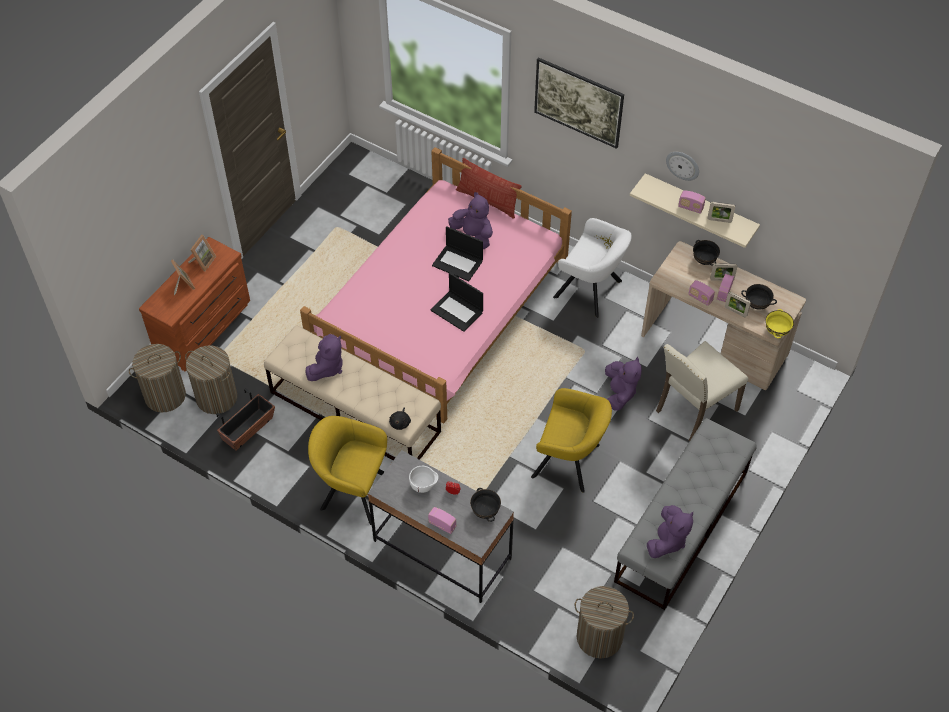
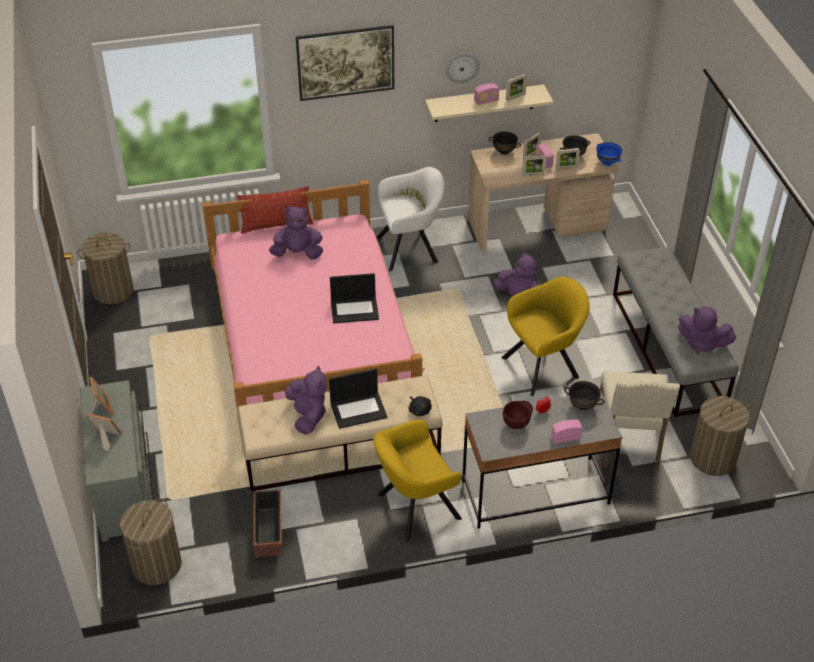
camera: 45 degrees left, 10 degrees down
(205, 328) = (126, 487): brown dresser -> grey dresser
(216, 397) = (207, 530): laundry basket -> laundry basket (113, 291)
(424, 486) = (517, 424): white bowl -> brown bowl
(458, 263) = (311, 278): laptop -> laptop (359, 409)
(667, 541) = (701, 343): purple plush toy -> purple plush toy turned 135 degrees clockwise
(694, 410) = (579, 274): beige chair -> beige chair (629, 444)
(700, 298) = (533, 175): radio -> picture frame
(776, 331) = (607, 163): yellow bowl -> blue bowl

